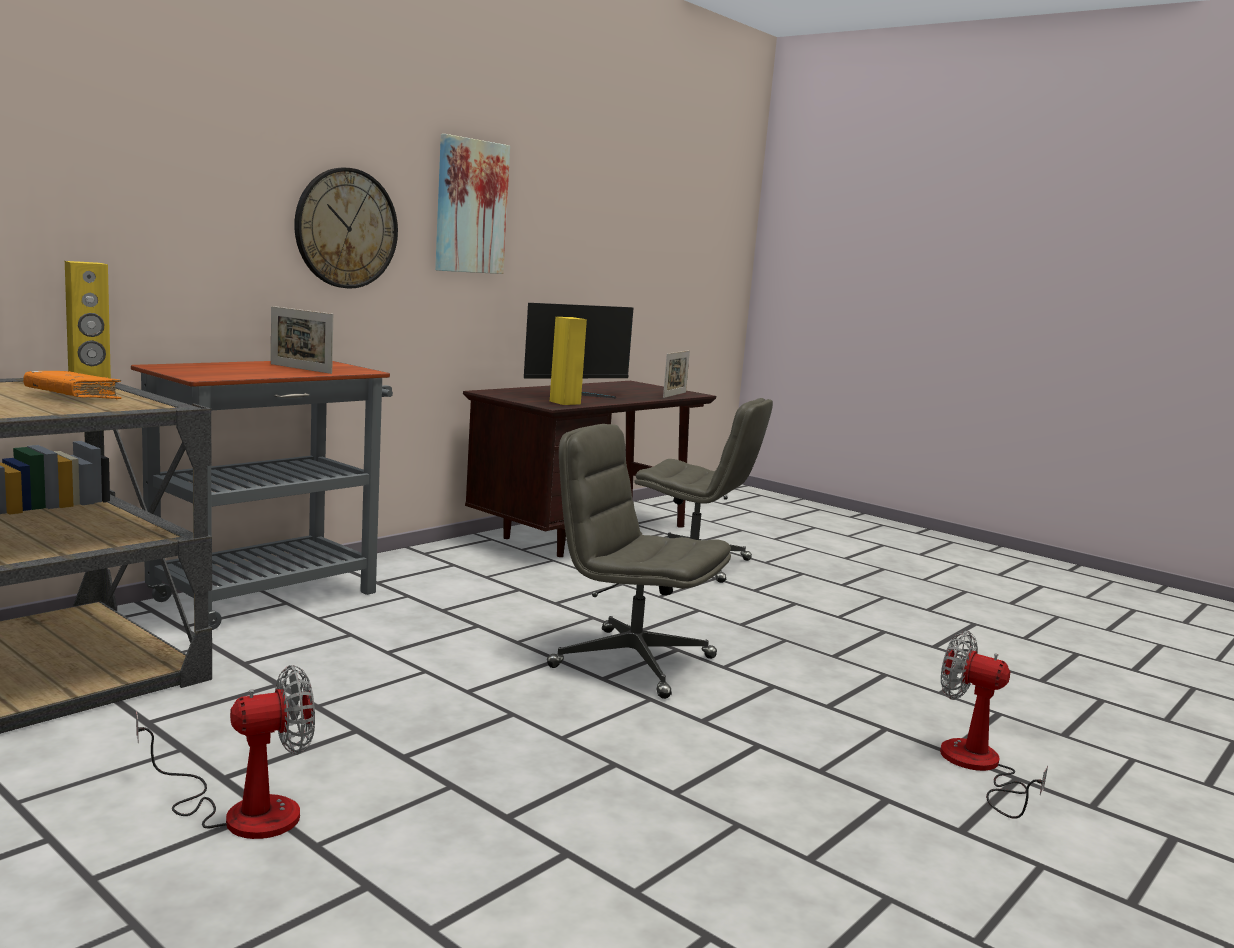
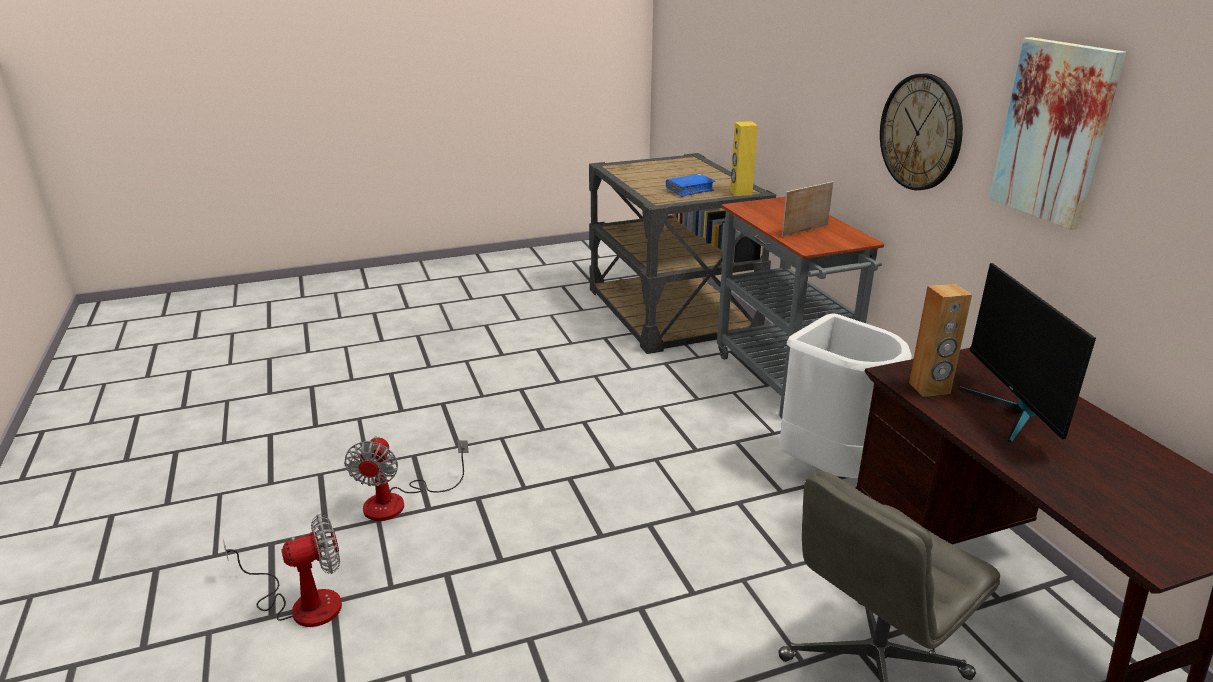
camera: 120 degrees right, 15 degrees up
(72, 396) = (689, 190): orange book -> blue book
(241, 811) = (505, 350): fan -> fan (398, 501)
(460, 574) = (831, 469): none -> white trash can
(565, 402) = (929, 388): yellow speaker -> brown speaker
(631, 662) = (589, 500): grey office chair -> none
(674, 395) = (1110, 523): picture frame -> none

